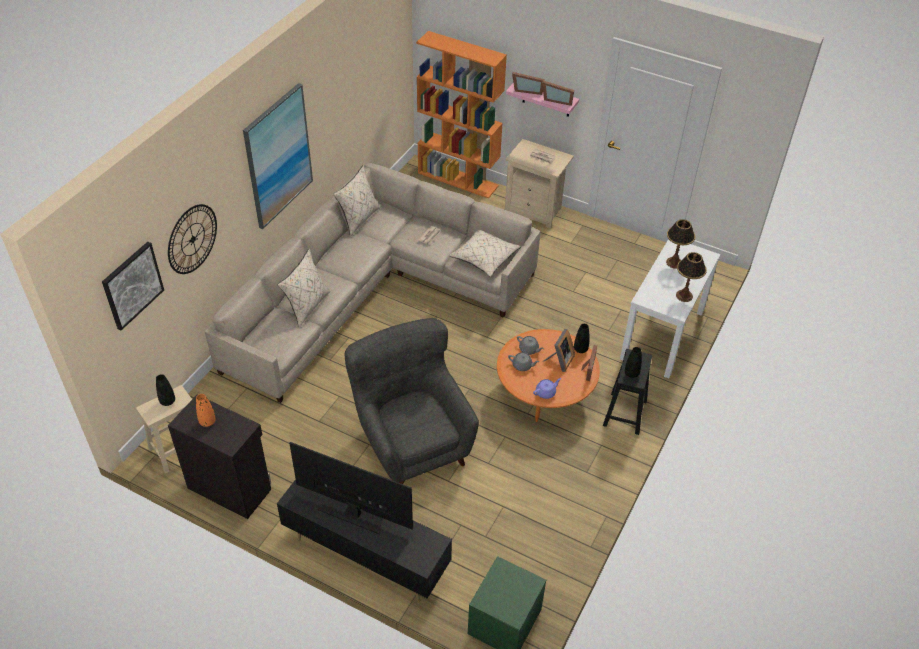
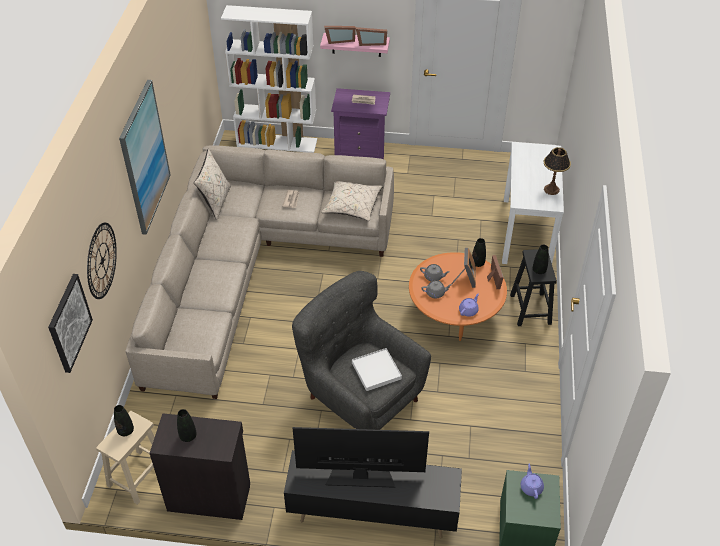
camera: 20 degrees left, 0 degrees up
(207, 422) = (188, 436): orange vase -> black vase
(307, 306) = (209, 298): beige pillow -> none
(422, 421) = (376, 371): none -> white tray
(458, 179) = (277, 142): orange bookcase -> white bookcase
(512, 581) = (531, 487): none -> purple teapot
(535, 210) = (361, 152): beige nightstand -> purple nightstand
(674, 262) = (527, 163): table lamp -> none

